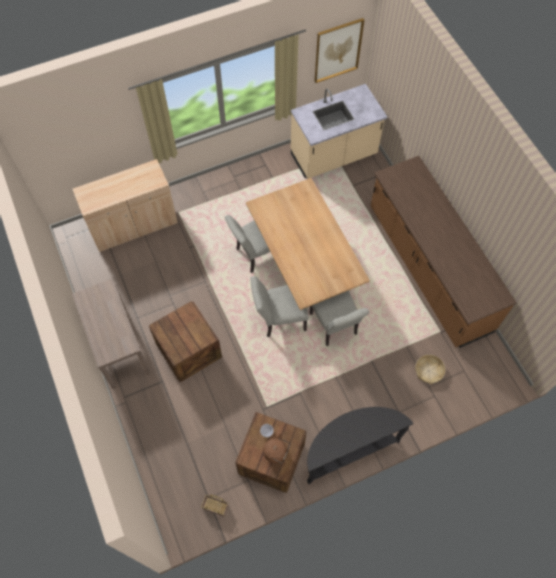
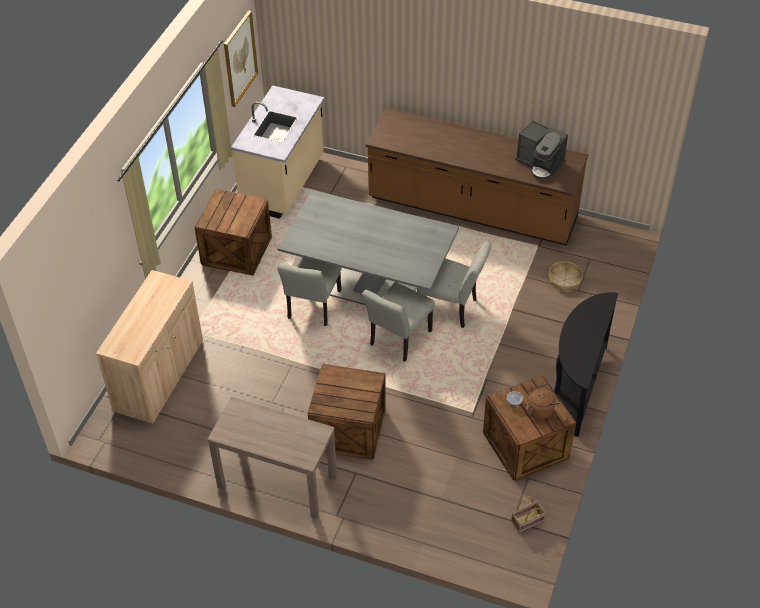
camera: 45 degrees left, 15 degrees down
(258, 179) = (236, 250): none -> crate
(304, 269) = (370, 287): brown dining table -> grey dining table
(472, 281) = (540, 164): none -> coffee machine

